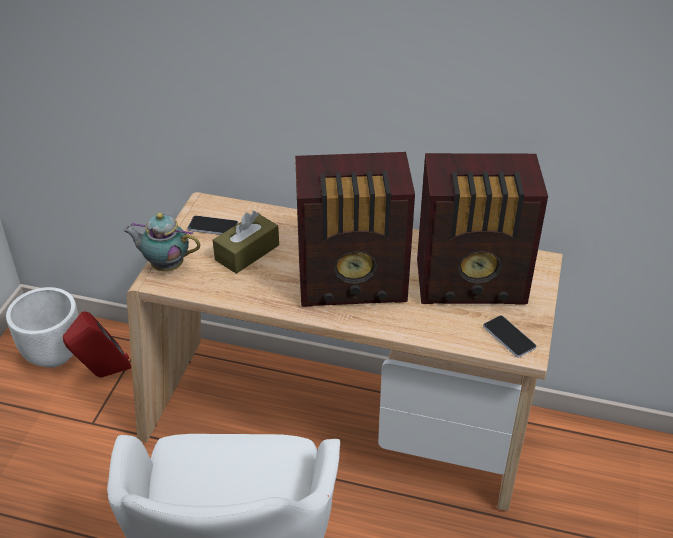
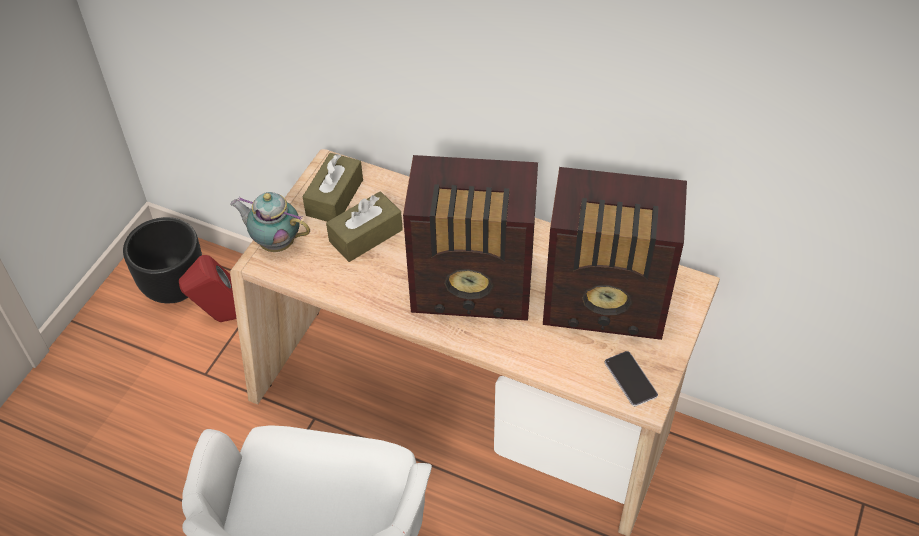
camera: 10 degrees right, 10 degrees up
(54, 354) = (175, 287): white planter -> black planter
(213, 226) = (334, 197): phone -> brown tissue box

